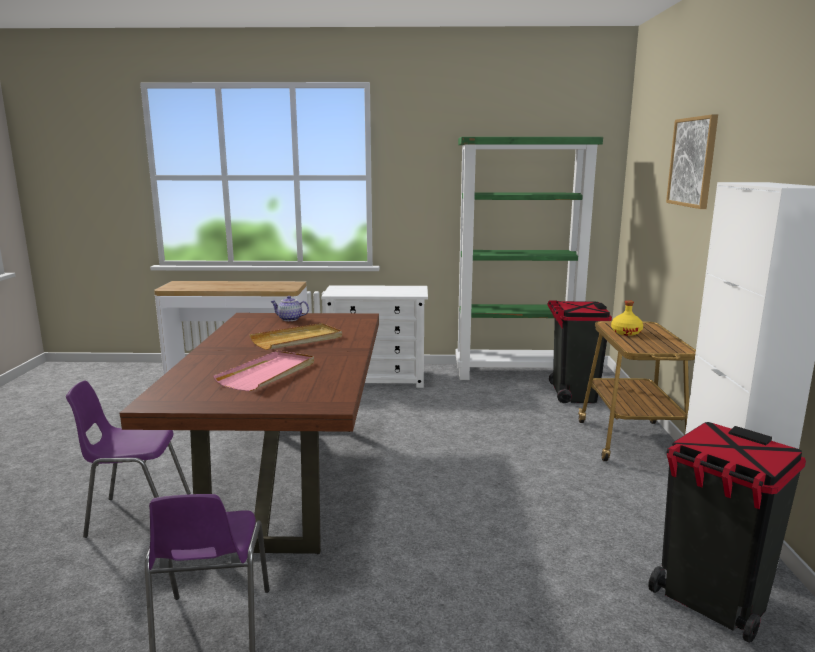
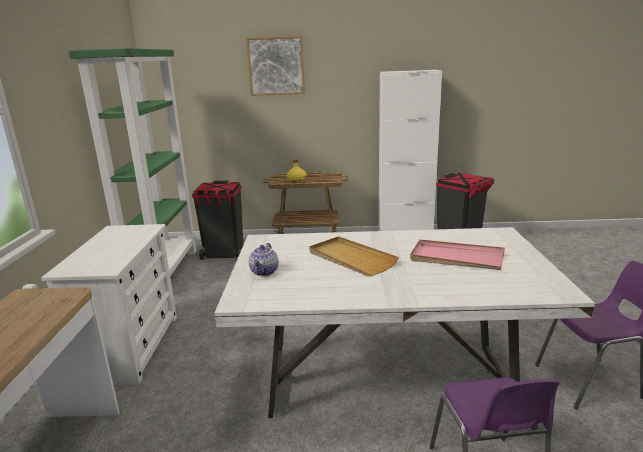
camera: 90 degrees left, 5 degrees up
(288, 481) = (388, 380): brown dining table -> white dining table

